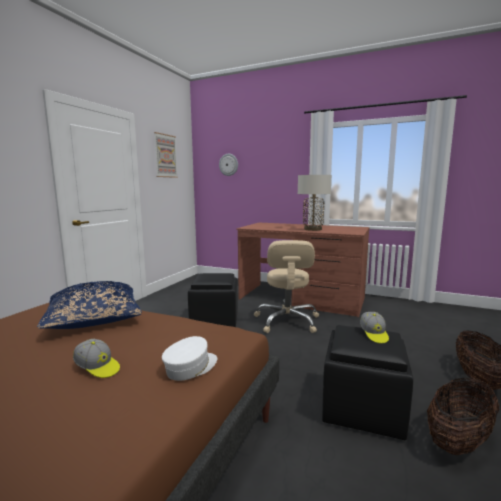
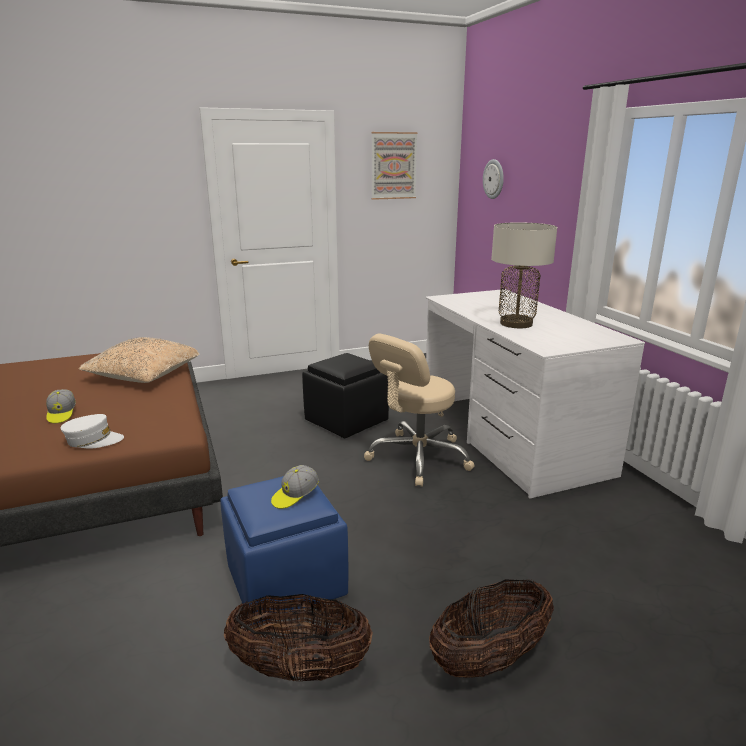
camera: 45 degrees right, 10 degrees up
(94, 317) = (144, 373): blue pillow -> beige pillow
(301, 298) = (509, 437): brown desk -> white desk
(362, 409) = (284, 581): black ottoman -> blue ottoman

